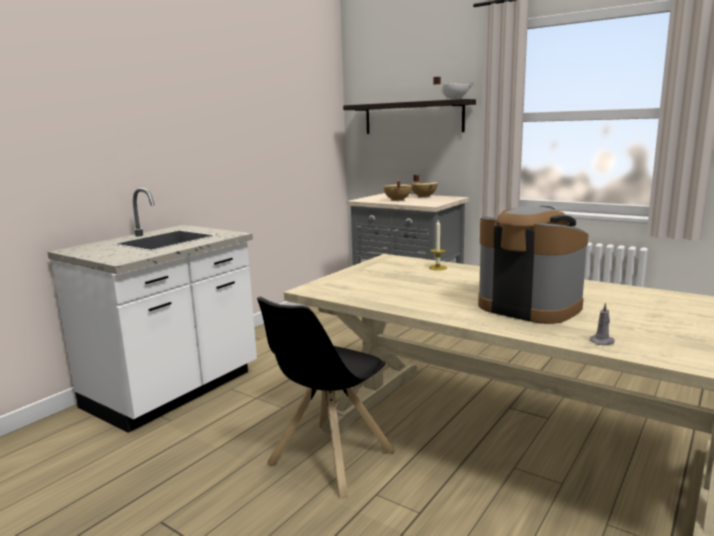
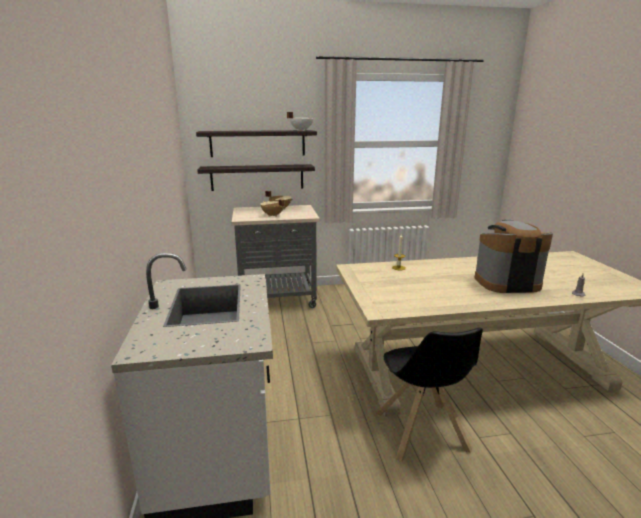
camera: 45 degrees left, 5 degrees up
(411, 158) = (257, 177): none -> shelf

